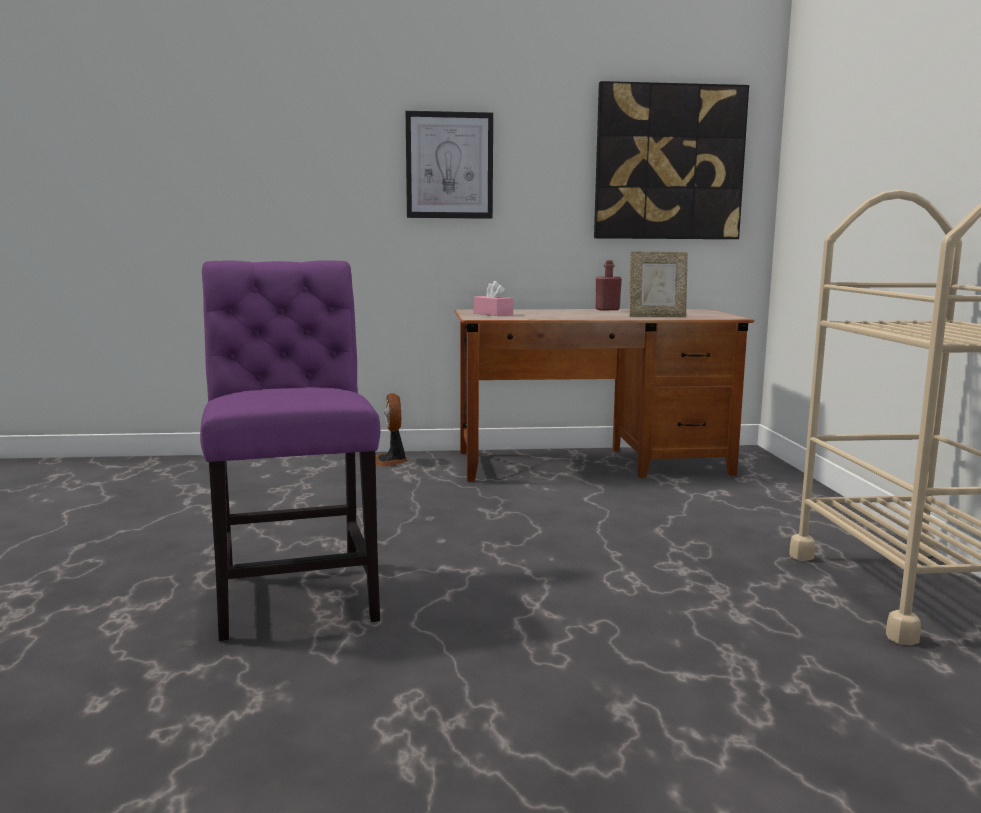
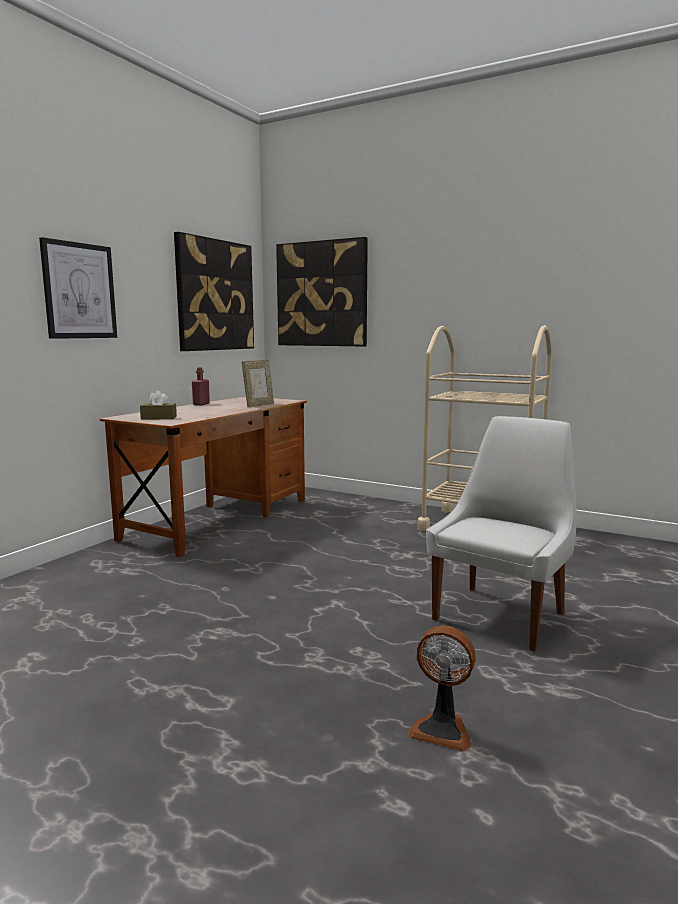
camera: 55 degrees left, 0 degrees up
(296, 591) = (289, 670): purple chair -> none
(391, 461) = (78, 566): fan -> fan (442, 729)
(493, 314) = (159, 418): pink tissue box -> brown tissue box
(592, 674) = (501, 614): none -> white chair
(830, 149) = (322, 294): none -> picture

